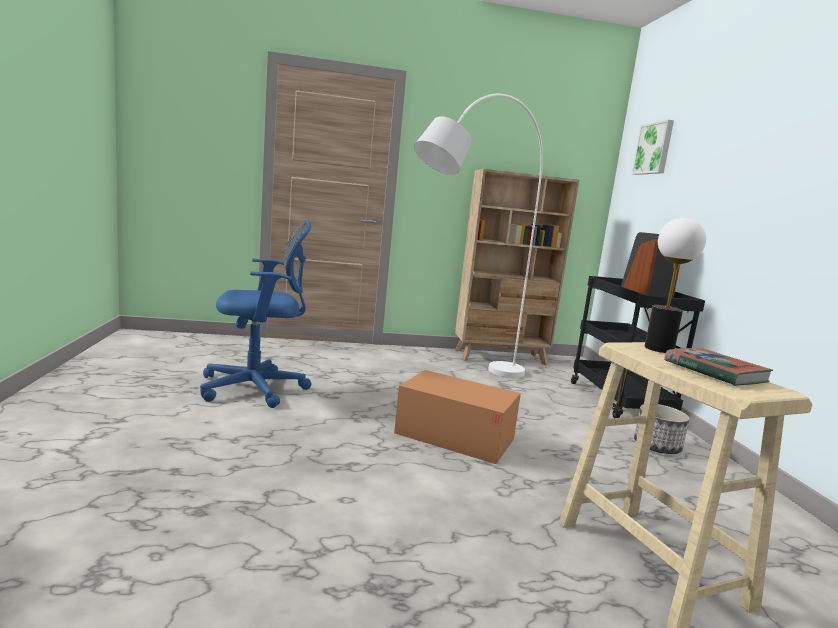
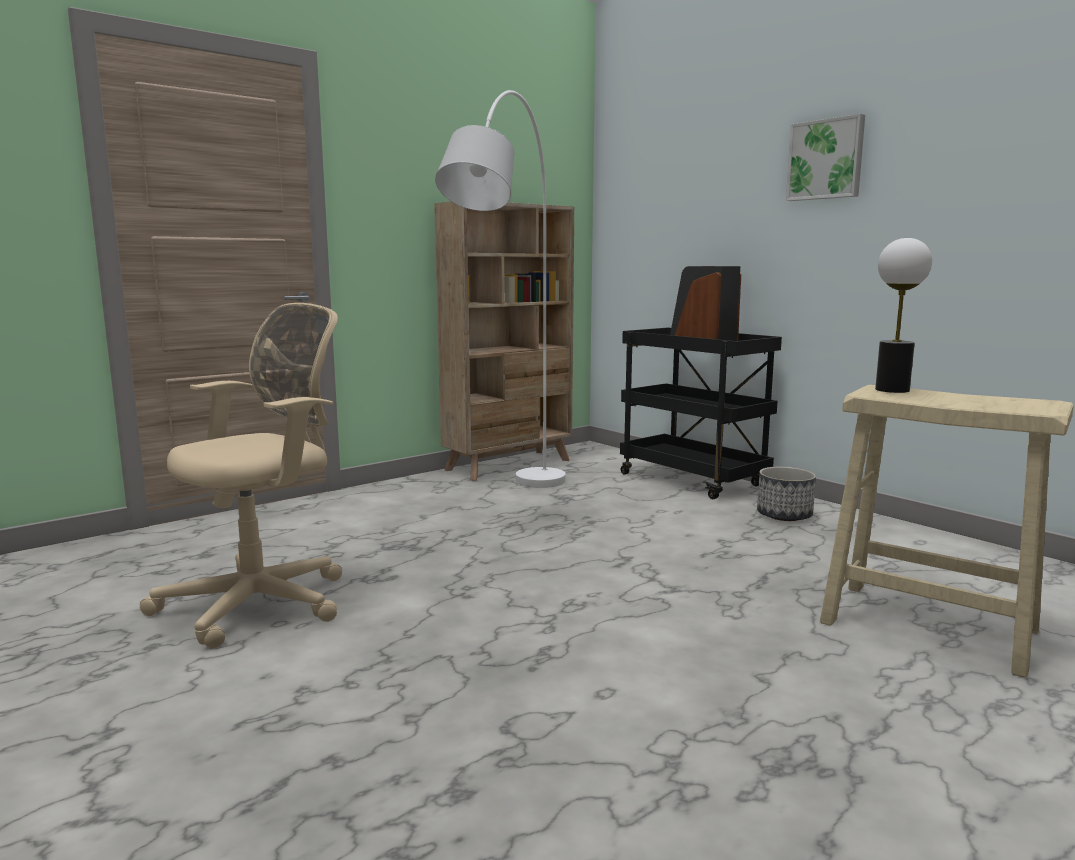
camera: 30 degrees left, 0 degrees up
(258, 388) = (263, 602): blue office chair -> beige office chair
(454, 436) = (601, 573): cardboard box -> none
(654, 149) = (655, 161): picture -> picture (826, 160)
(714, 372) = (979, 399): book -> none

